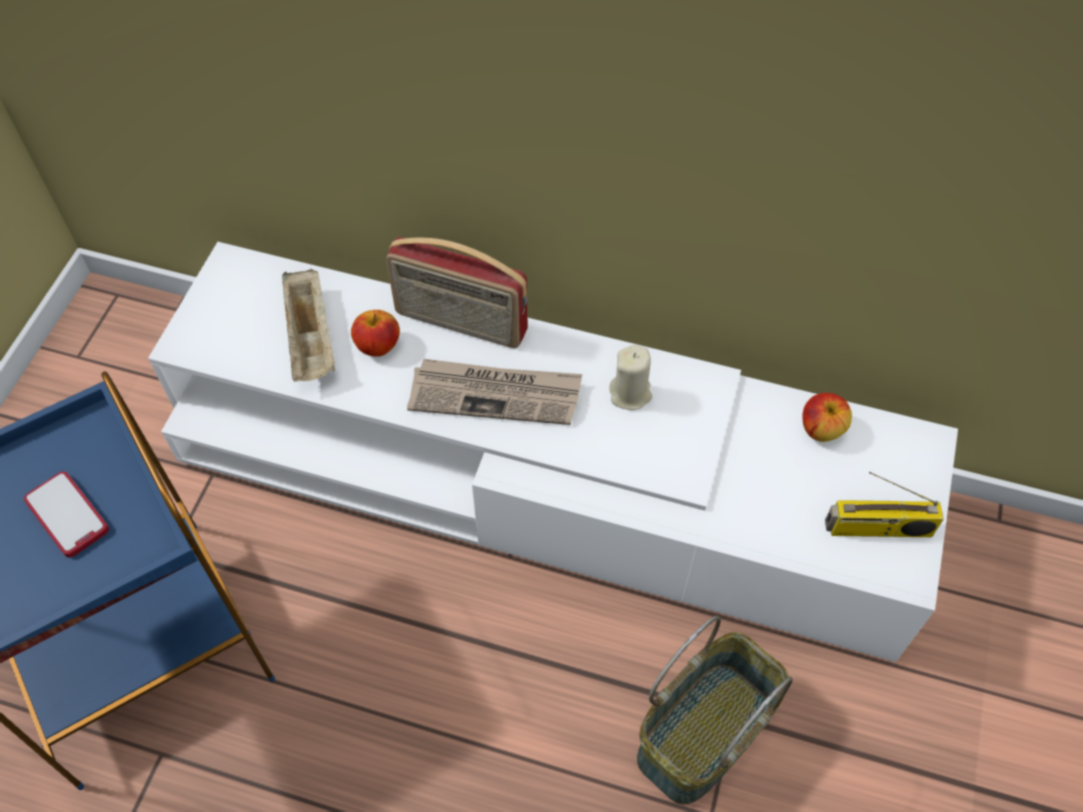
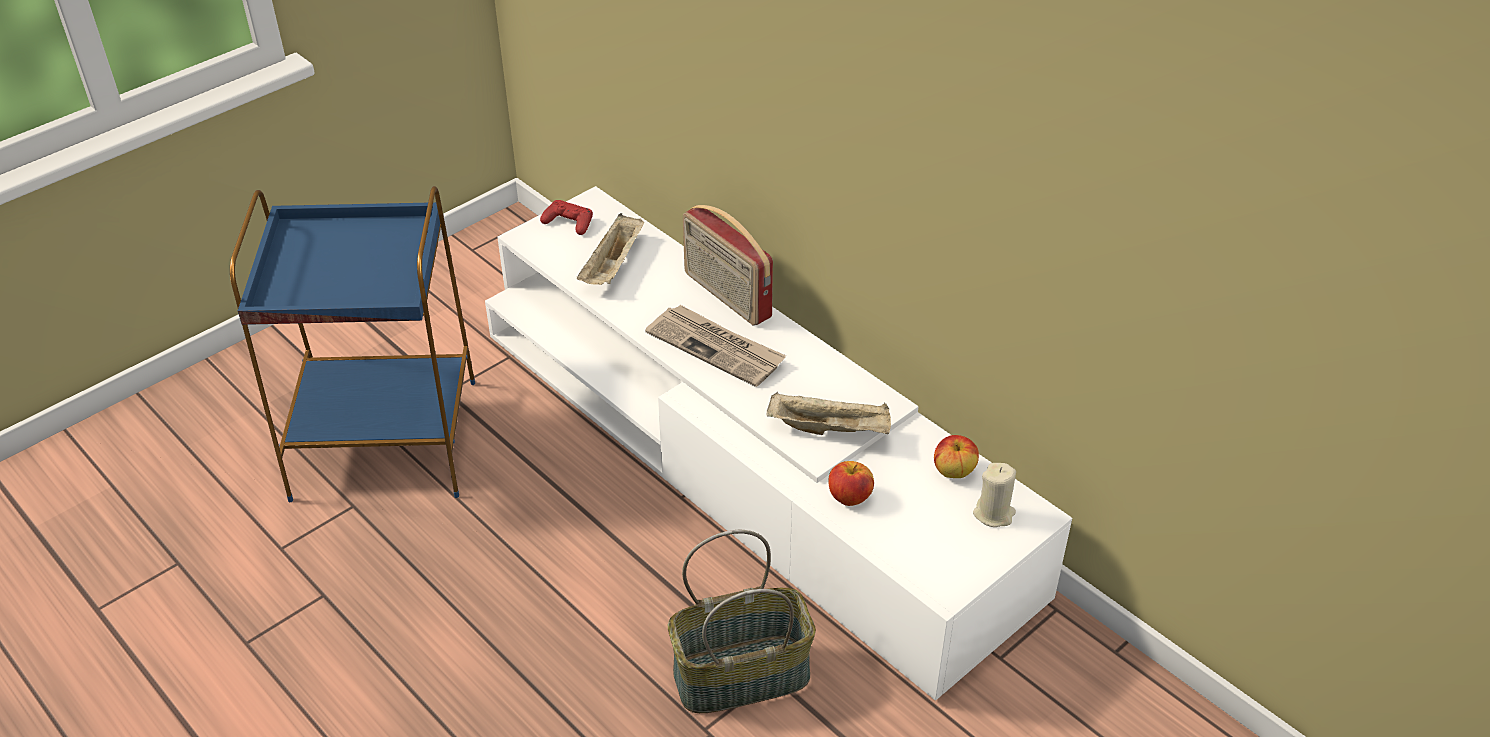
camera: 30 degrees right, 15 degrees down
(67, 515) = (365, 266): phone -> none
(220, 303) = (569, 222): none -> red game controller
(378, 346) = (656, 287): apple -> apple (849, 497)
(630, 394) = (817, 386): beige candle -> beige candle (994, 514)
(679, 440) = (830, 429): none -> beige tray
(877, 529) = (944, 551): radio -> none

